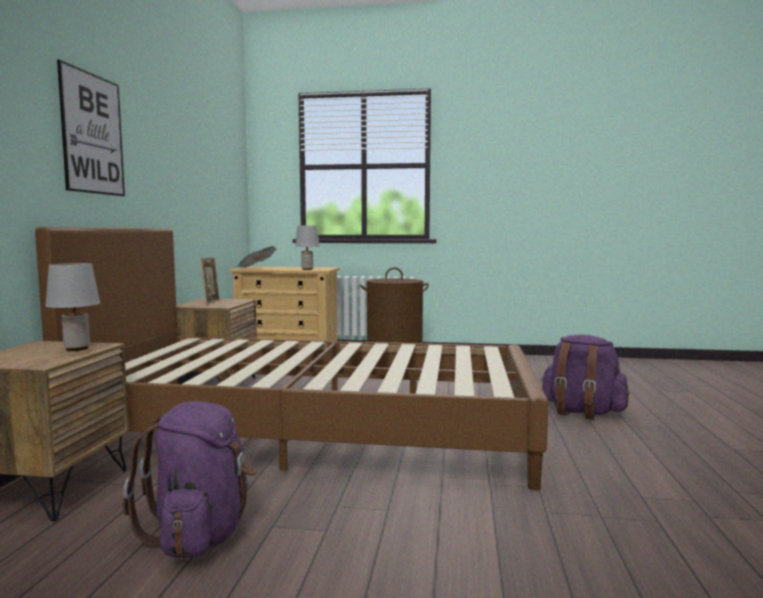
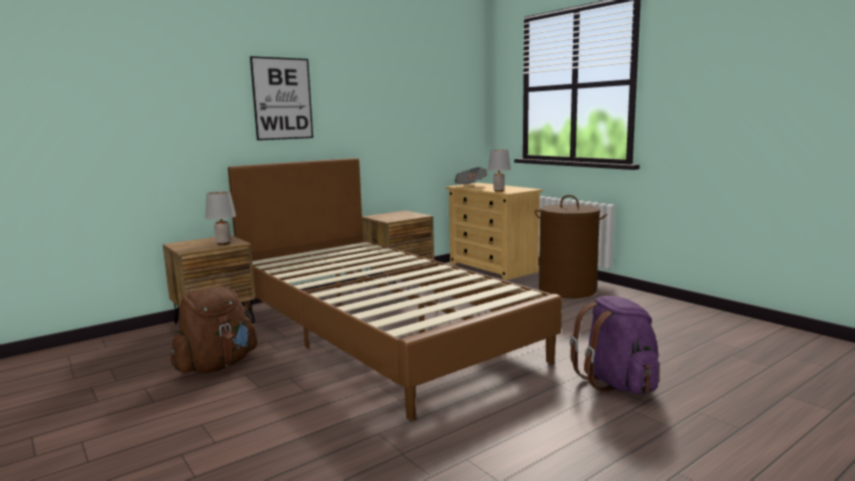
camera: 45 degrees right, 5 degrees up
(200, 534) = (216, 365): purple backpack -> brown backpack
(211, 302) = (394, 215): picture frame -> none

